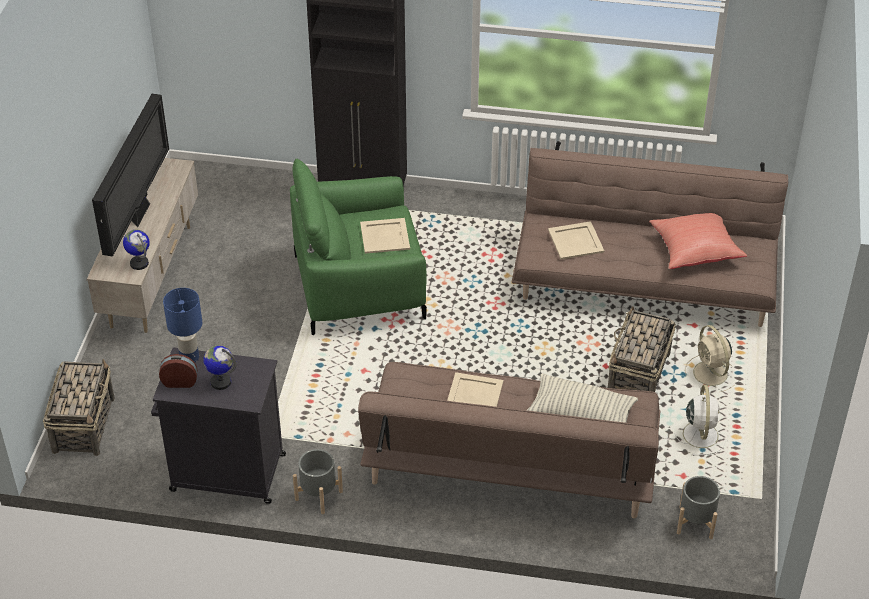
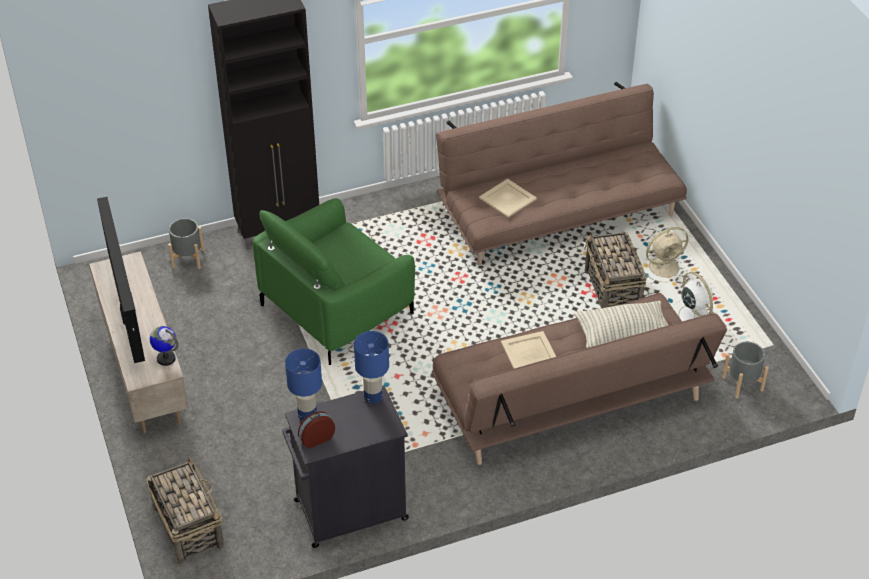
camera: 30 degrees left, 0 degrees up
(220, 382) = (352, 423): globe -> none
(258, 367) = (373, 397): none -> blue table lamp
(319, 495) = (442, 494): grey planter -> grey planter (188, 258)
(385, 236) = (355, 252): beige tray -> none
(694, 250) = (602, 171): red pillow -> none
(711, 375) = (665, 267): beige fan -> beige fan turned 60 degrees counterclockwise

